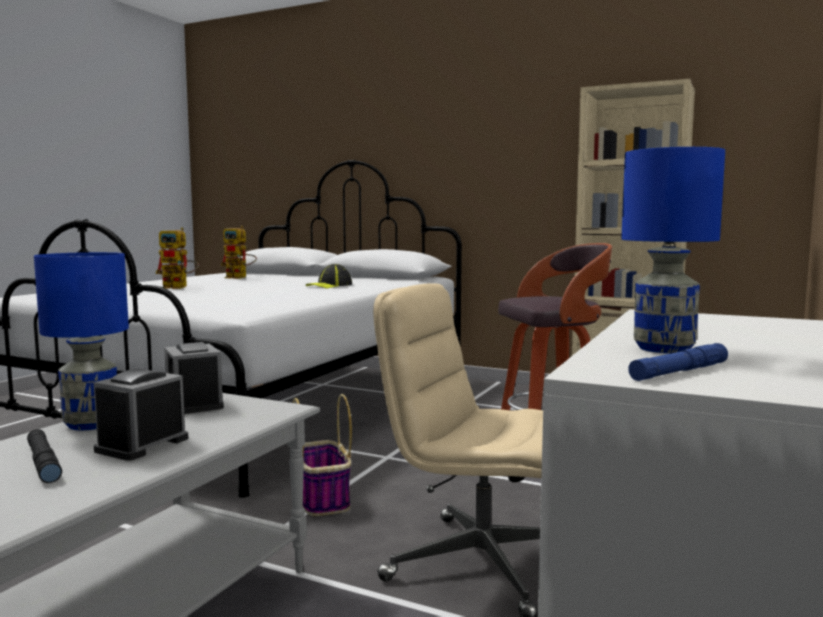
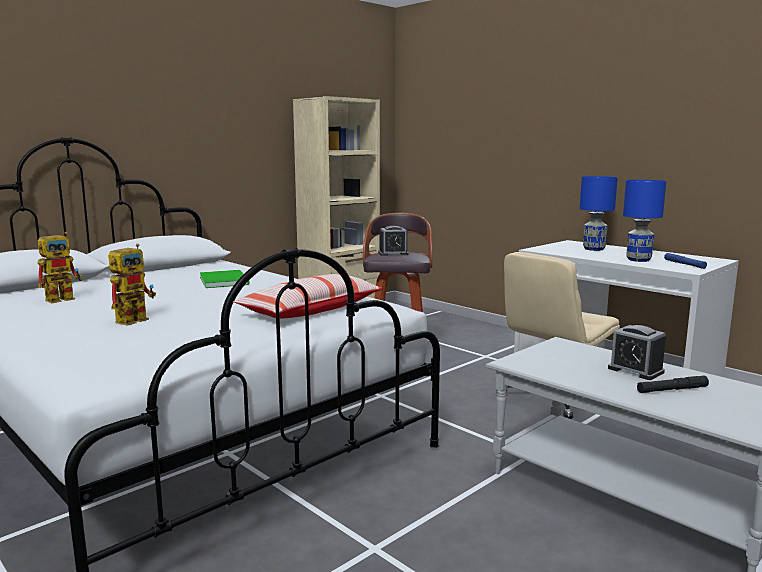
camera: 70 degrees left, 5 degrees up
(91, 423) = (590, 382): blue table lamp -> blue table lamp (593, 249)
(194, 404) = (544, 359): alarm clock -> alarm clock (393, 253)
(218, 303) = (311, 310): none -> pillow
(321, 498) = (447, 423): basket -> none
(329, 286) = (225, 280): cap -> green book

